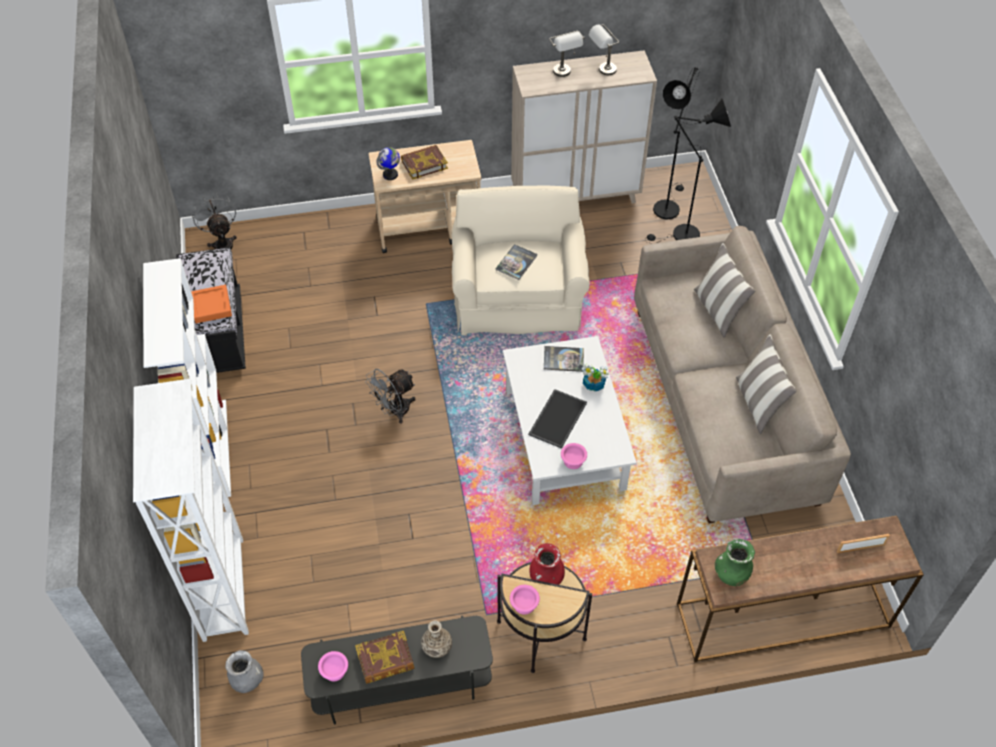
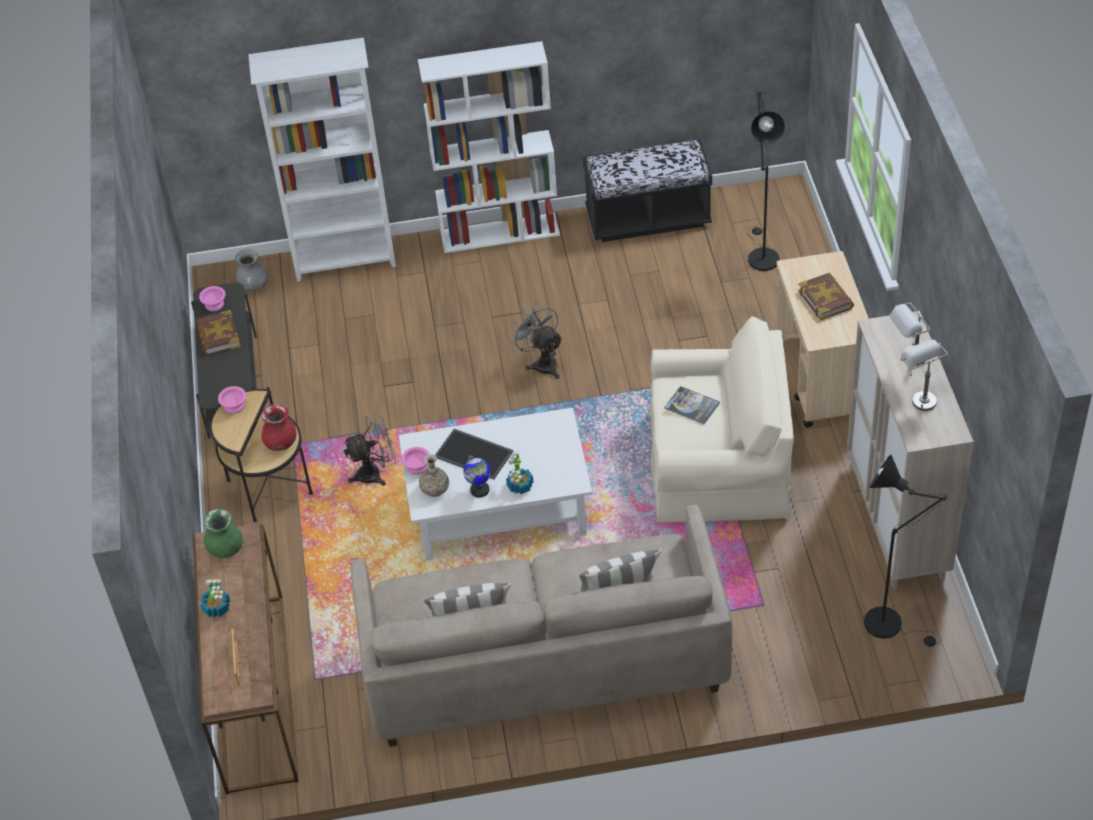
camera: 95 degrees right, 5 degrees down
(211, 306) = (622, 170): orange tray -> none
(222, 243) = (781, 205): grey fan -> grey fan (375, 473)
(390, 175) = (804, 271): globe -> globe (479, 490)
(436, 646) = (225, 369): vase -> vase (434, 489)
(563, 359) = (557, 460): book -> none
(681, 236) = (832, 637): black floor lamp -> black floor lamp (761, 255)
(801, 573) = (217, 607): none -> potted plant

